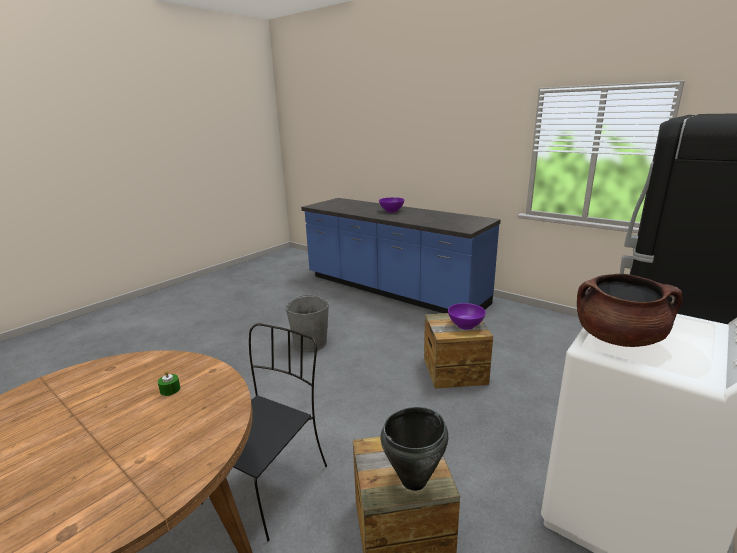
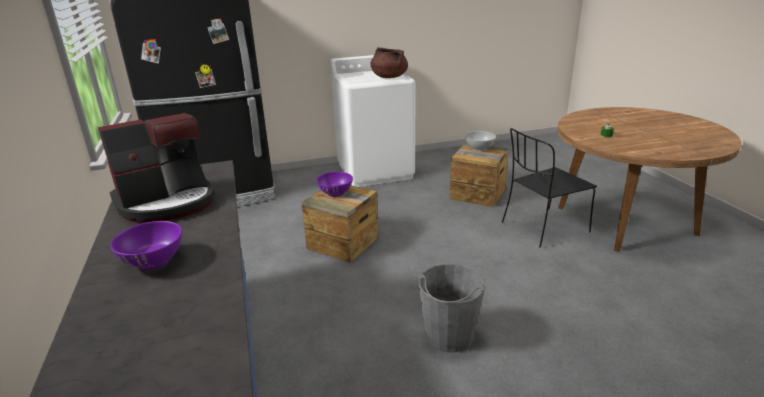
camera: 145 degrees left, 5 degrees up
(414, 480) = (479, 148): black cooking pot -> white bowl
(439, 218) = (167, 202): none -> coffee machine

